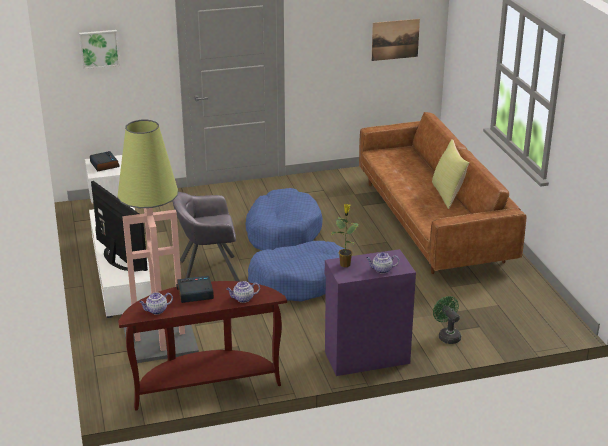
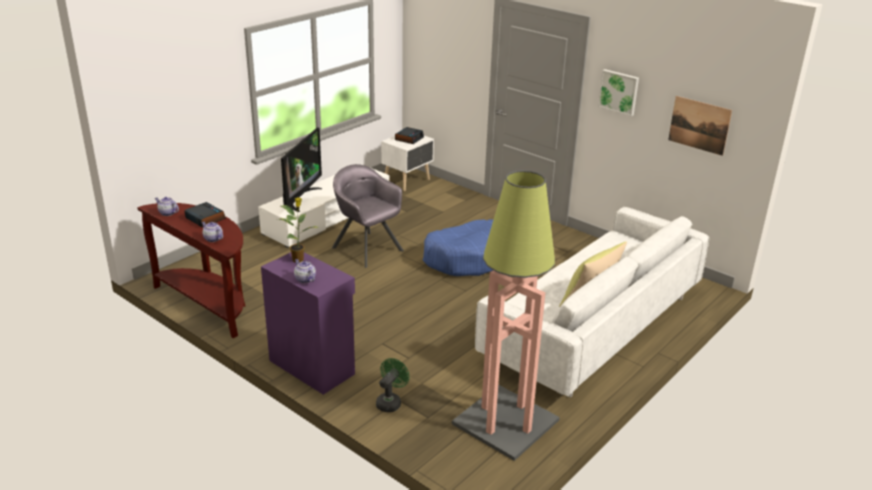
camera: 55 degrees right, 0 degrees up
(99, 48) = (434, 36): picture -> picture (619, 92)
(161, 339) = (252, 265): floor lamp -> floor lamp (505, 423)
(299, 281) = (399, 292): blue dog bed -> none
(431, 221) = (592, 326): brown sofa -> white sofa

